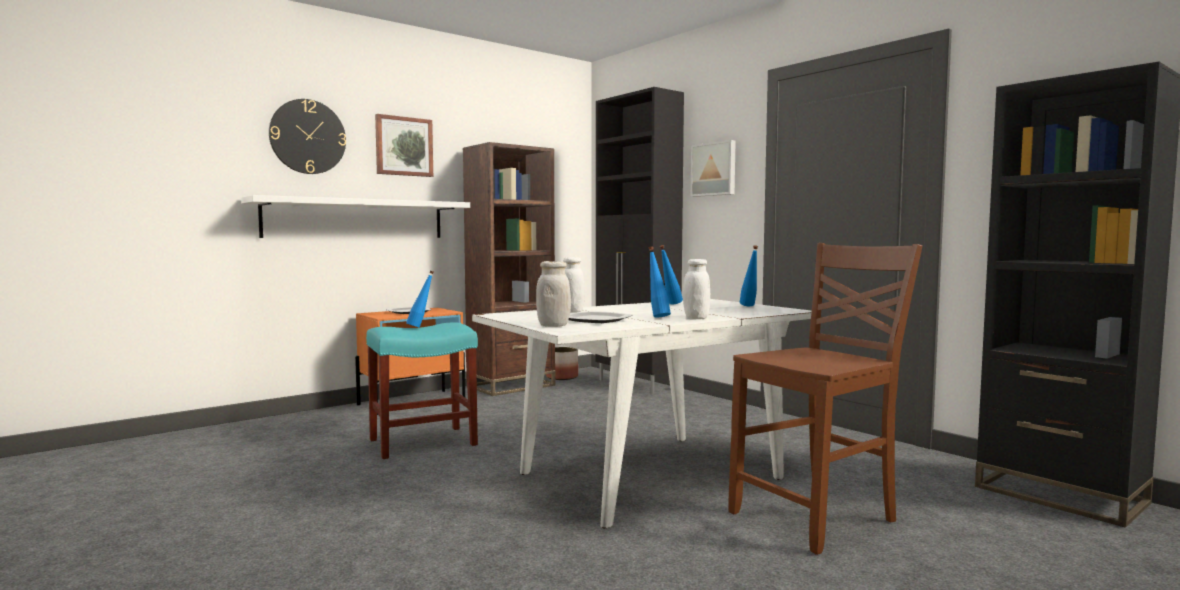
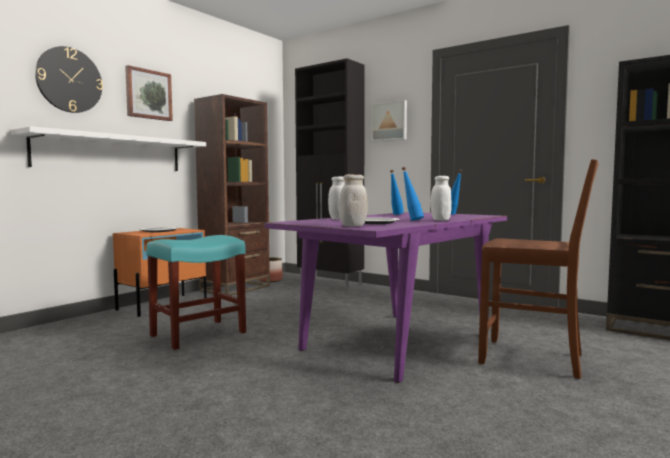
camera: 15 degrees left, 0 degrees up
(420, 327) = (195, 238): blue bottle -> none
(648, 476) = (396, 343): white dining table -> purple dining table
(817, 518) = (533, 359): brown chair -> brown chair turned 75 degrees clockwise

